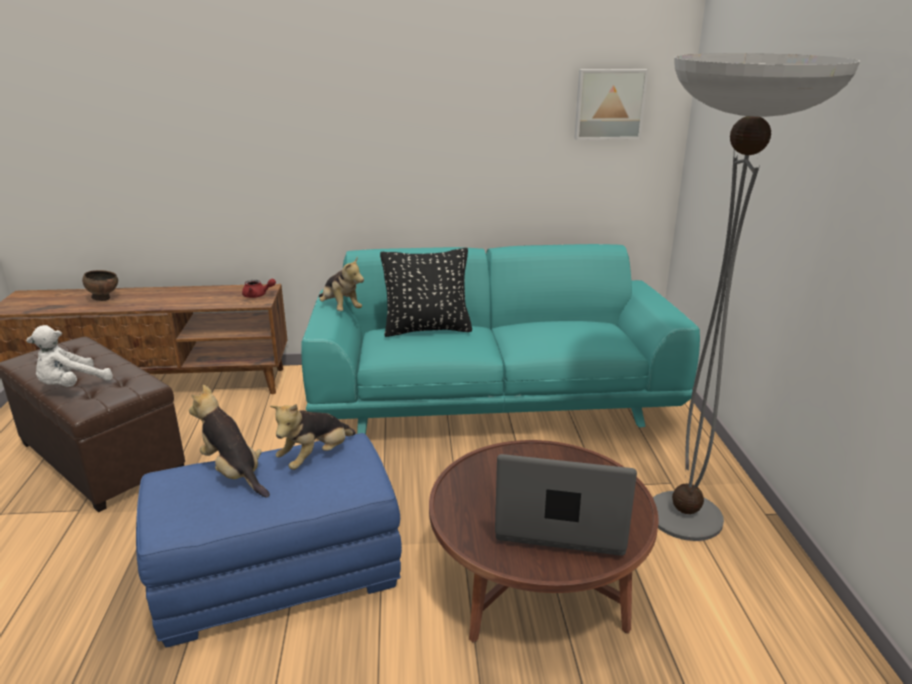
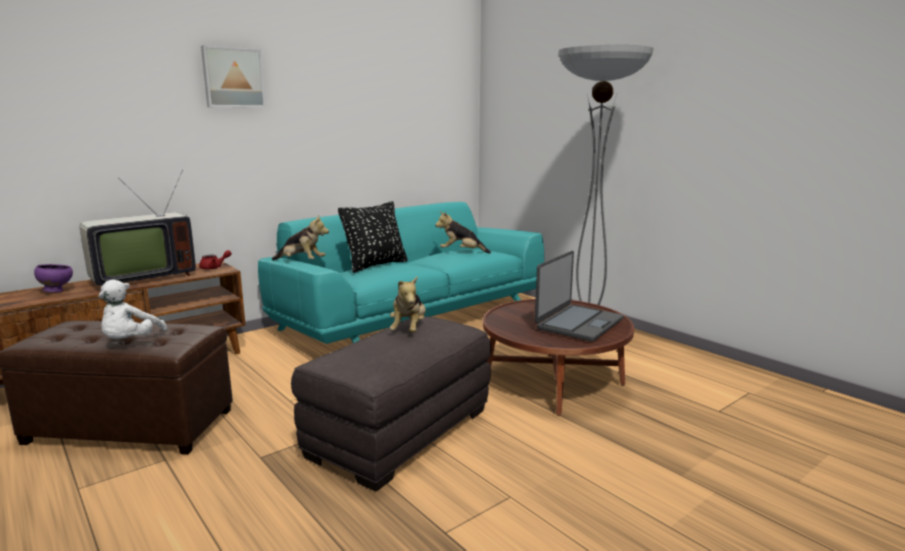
camera: 35 degrees left, 10 degrees down
(104, 298) = (56, 291): brown bowl -> purple bowl
(182, 296) = (141, 278): none -> television
(234, 473) = (370, 347): plush toy -> plush toy (461, 252)
(280, 575) = (400, 432): blue ottoman -> grey ottoman
(561, 521) = (578, 323): laptop -> laptop turned 150 degrees clockwise
(609, 104) = (438, 108): picture -> picture (233, 78)

